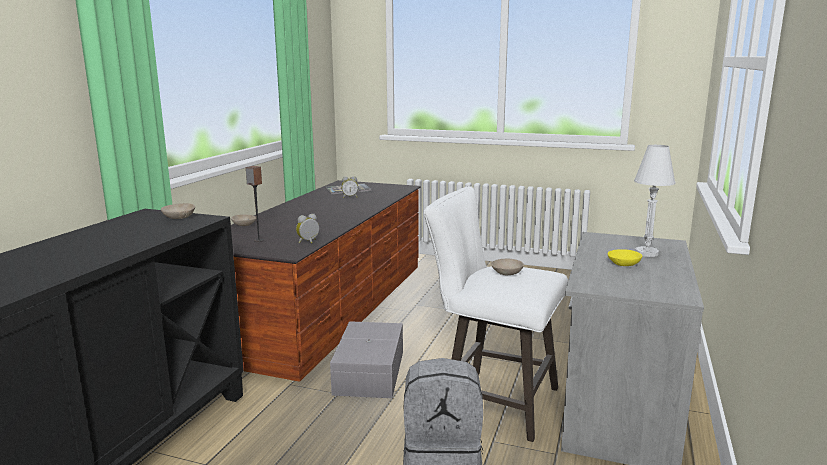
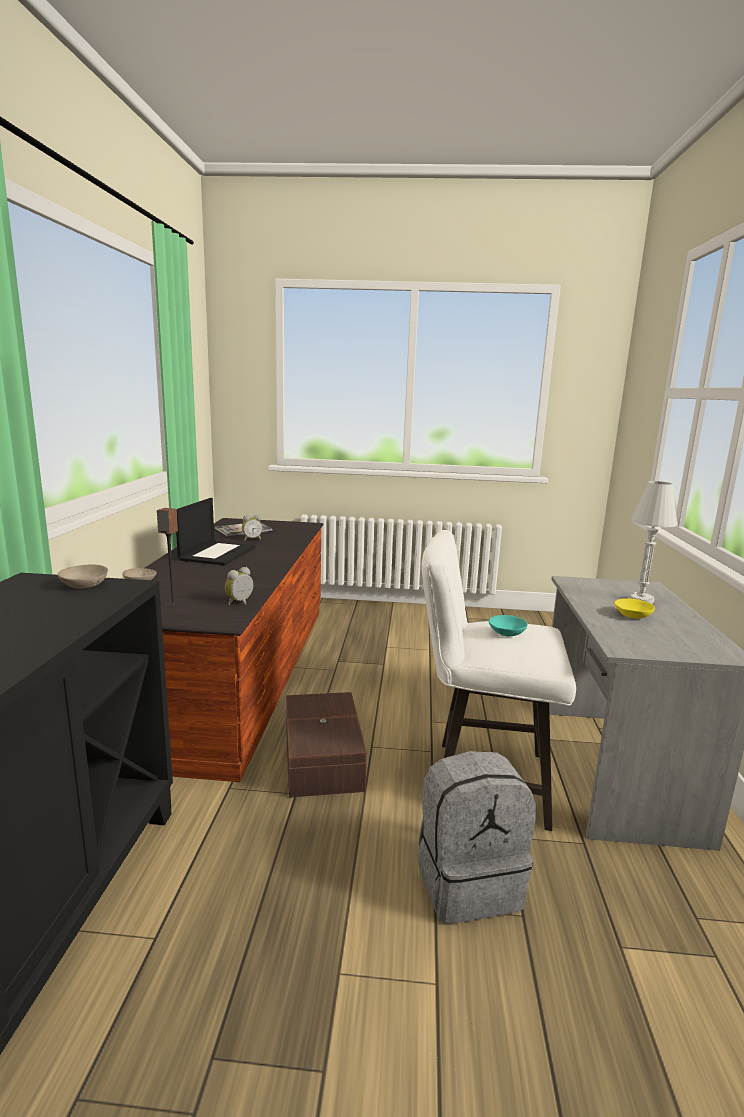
camera: 15 degrees left, 0 degrees up
(315, 207) = (217, 553): none -> laptop
(367, 373) = (320, 759): grey storage box -> brown storage box
(508, 273) = (508, 633): beige bowl -> turquoise bowl

